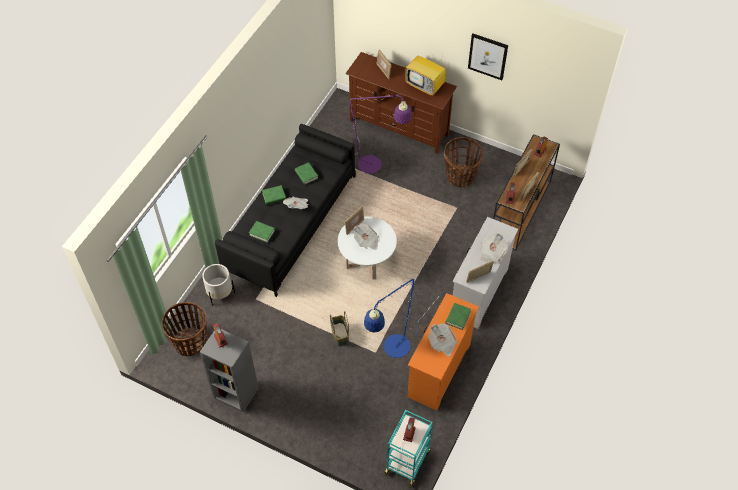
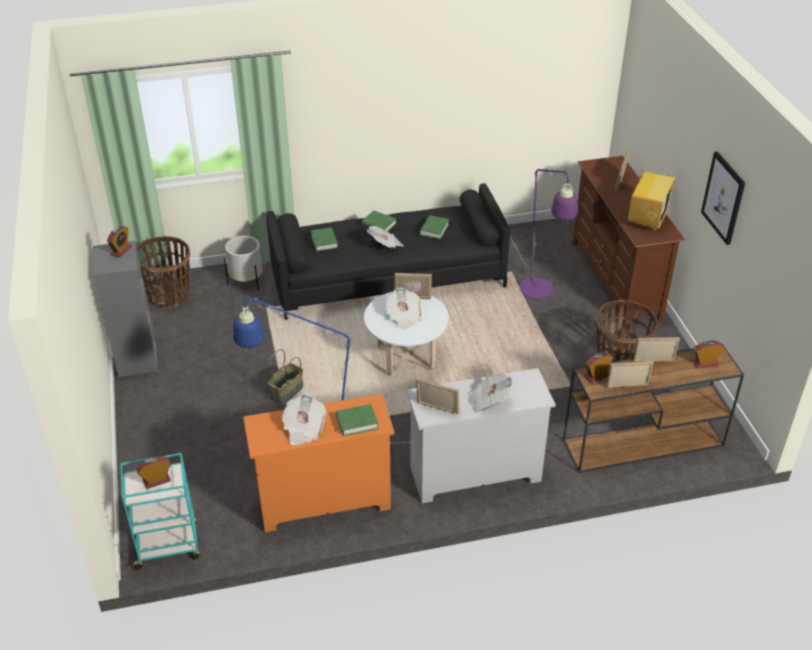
camera: 50 degrees right, 15 degrees down
(425, 86) = (647, 218): television -> television turned 150 degrees counterclockwise

